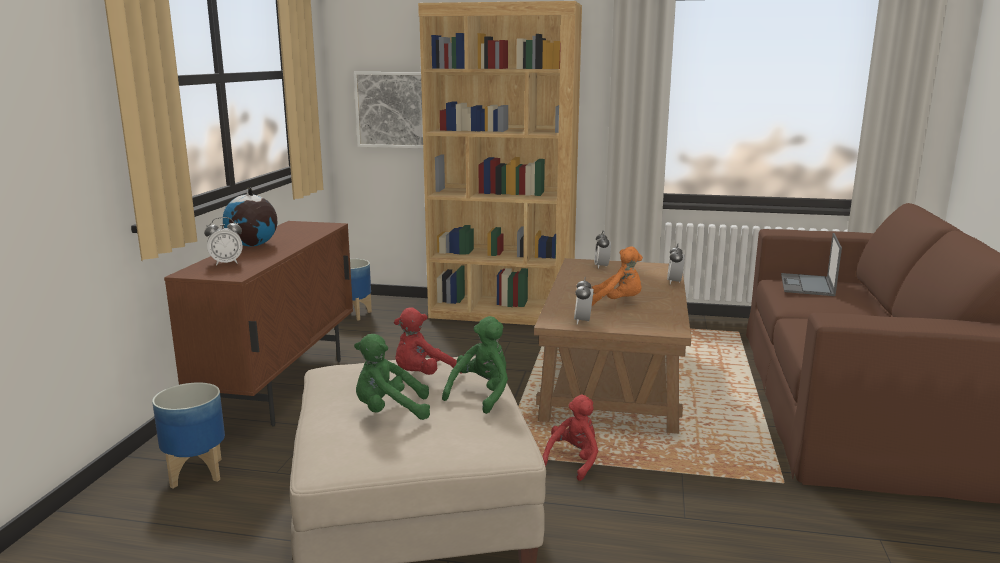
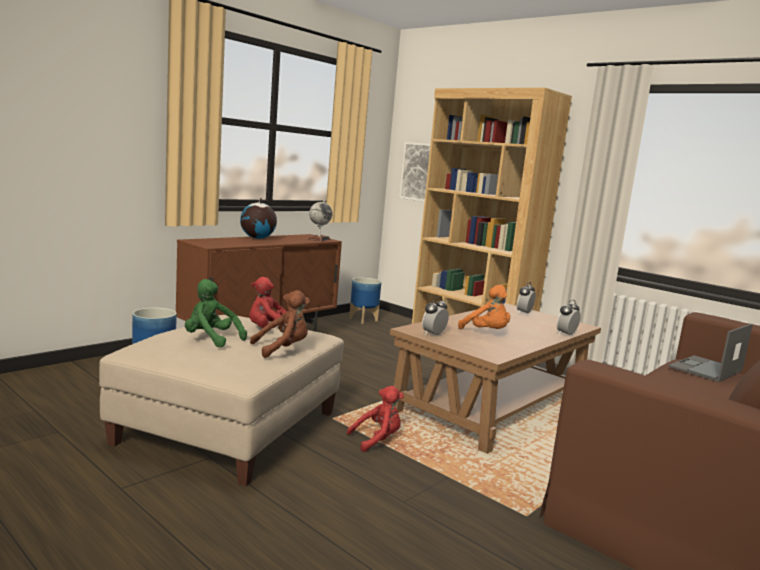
camera: 30 degrees right, 5 degrees down
(226, 263) = (222, 241): alarm clock -> none
(319, 227) = (319, 239): none -> globe
(481, 394) = (283, 349): green plush toy -> brown plush toy

